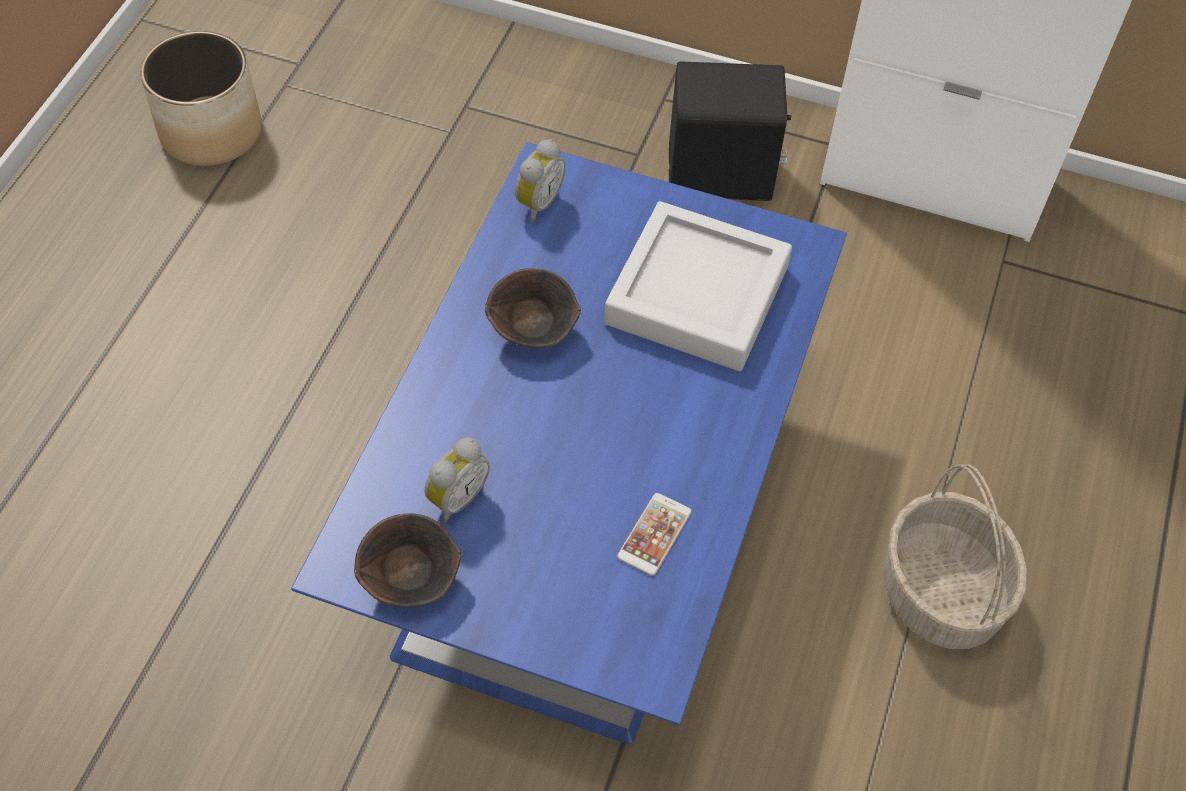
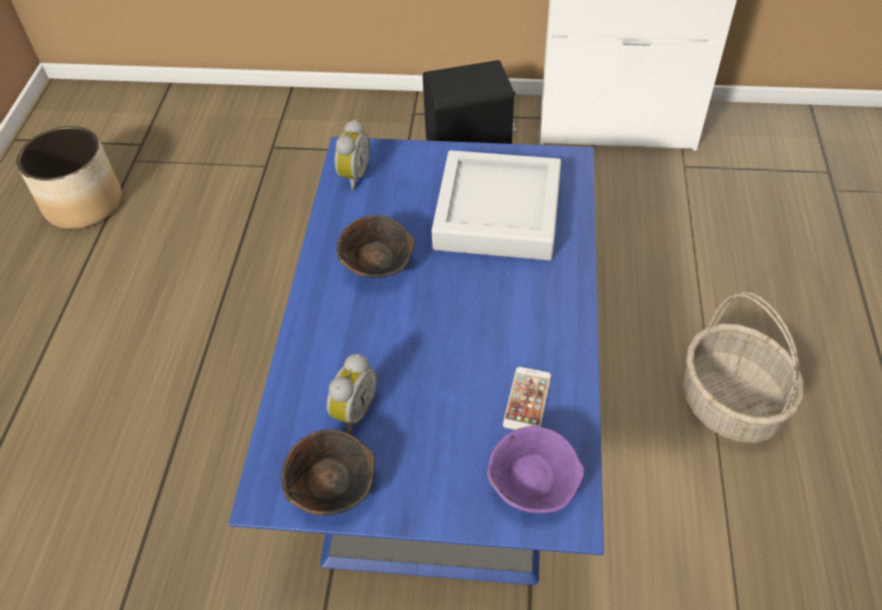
camera: 10 degrees left, 5 degrees down
(629, 633) = (534, 487): none -> purple bowl

